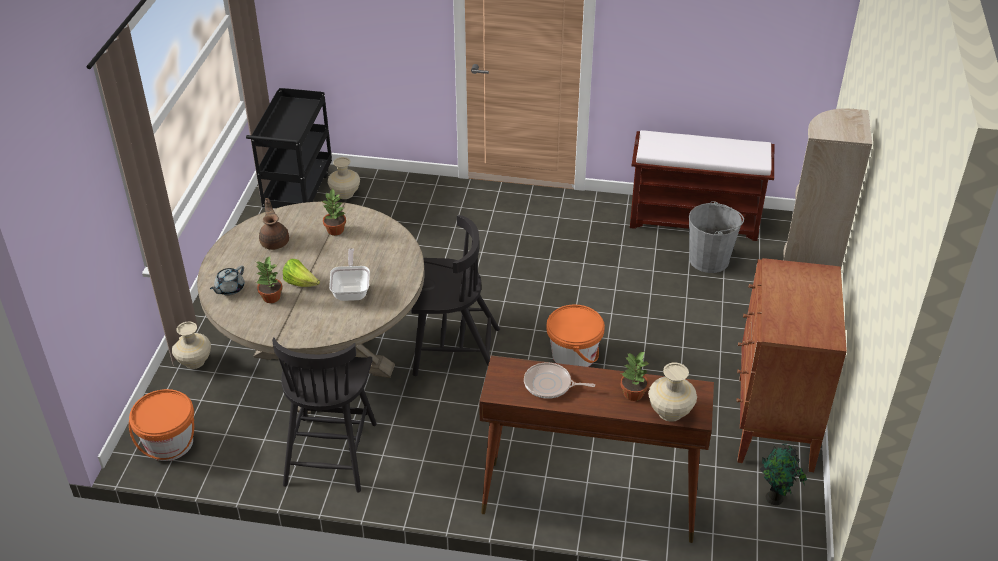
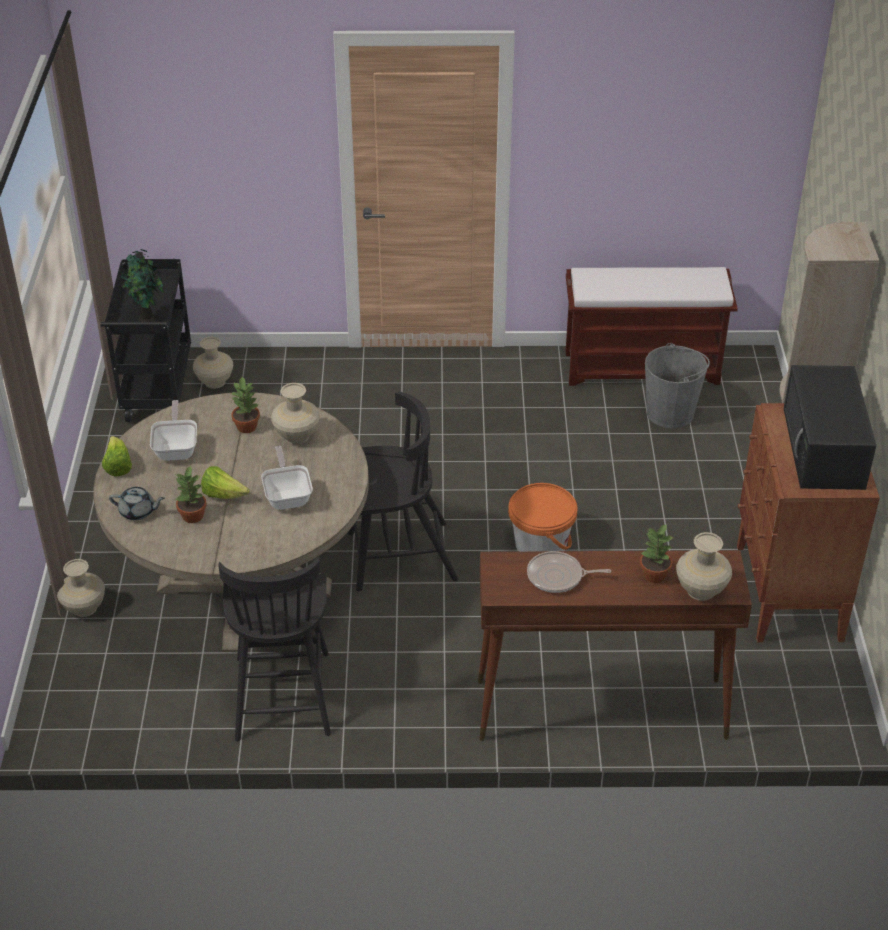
camera: 10 degrees left, 0 degrees up
(169, 443) = (81, 710): orange bucket -> none
(224, 250) = (118, 466): none -> lettuce
(229, 289) = (138, 512): grey teapot -> grey teapot turned 105 degrees counterclockwise
(275, 241) = (177, 448): brown teapot -> frying pan
(372, 242) = (296, 436): none -> beige vase
(776, 499) = (809, 677): potted plant -> potted plant (148, 319)
(807, 303) = (824, 449): none -> black microwave

